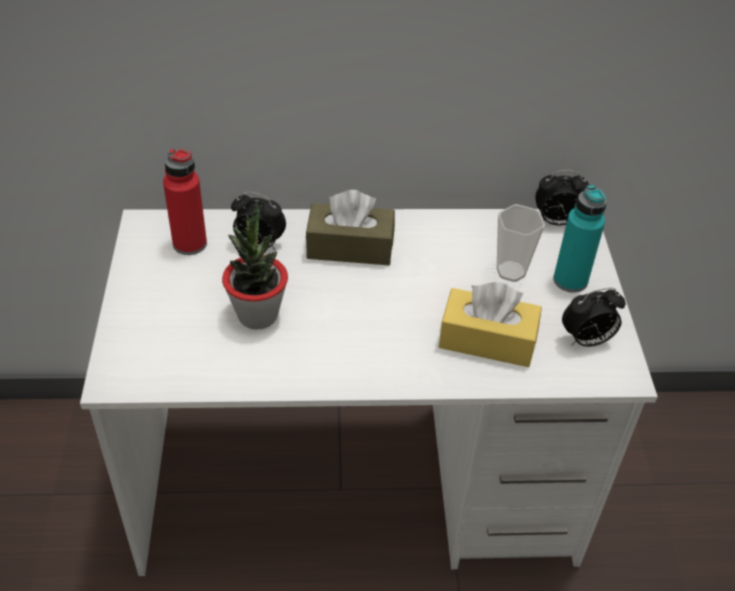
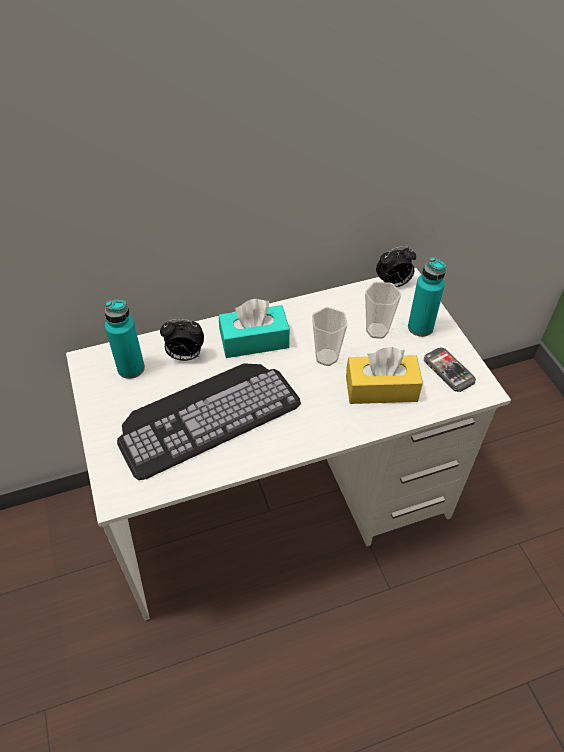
camera: 15 degrees left, 5 degrees up
(190, 244) = (131, 368): red bottle -> turquoise bottle
(257, 315) = (207, 413): potted plant -> keyboard
(350, 247) = (254, 341): brown tissue box -> turquoise tissue box
(432, 287) = (326, 357): none -> cup
(586, 340) = (448, 370): alarm clock -> phone

